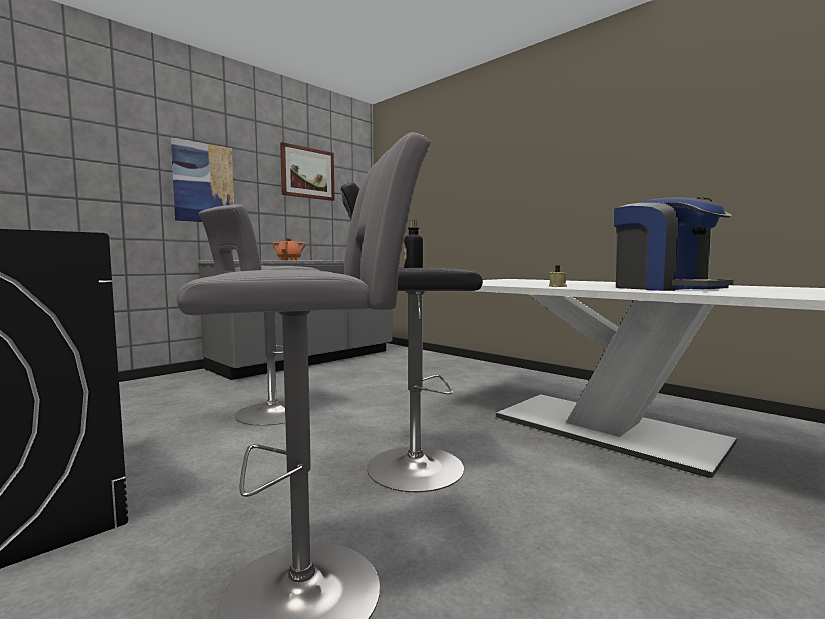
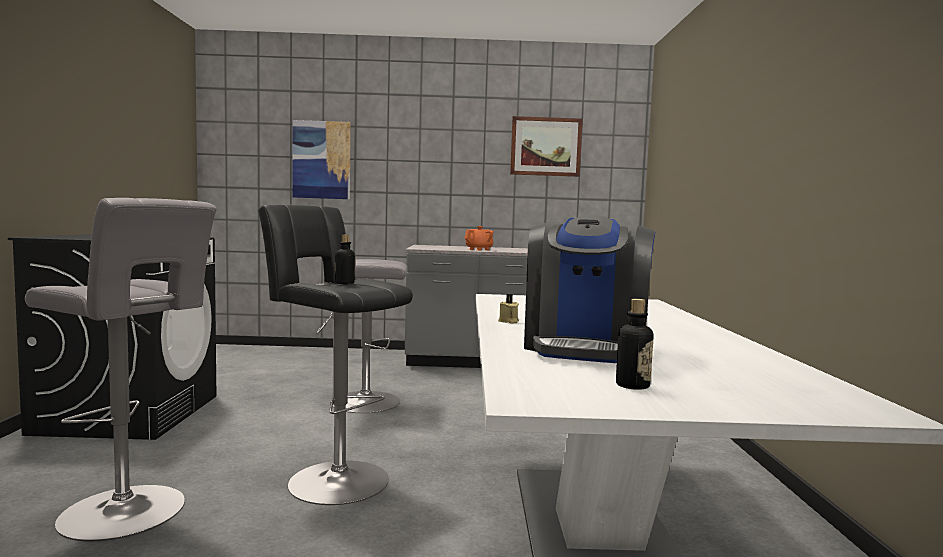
camera: 45 degrees right, 0 degrees up
(203, 183) = (425, 169): picture -> picture (321, 160)
(782, 292) = (632, 385): none -> bottle

